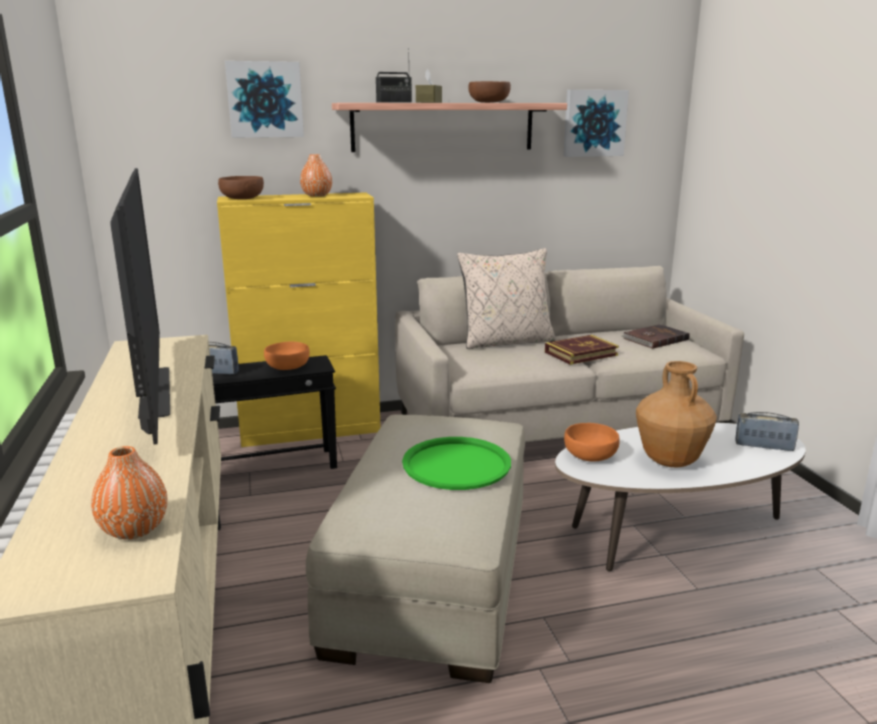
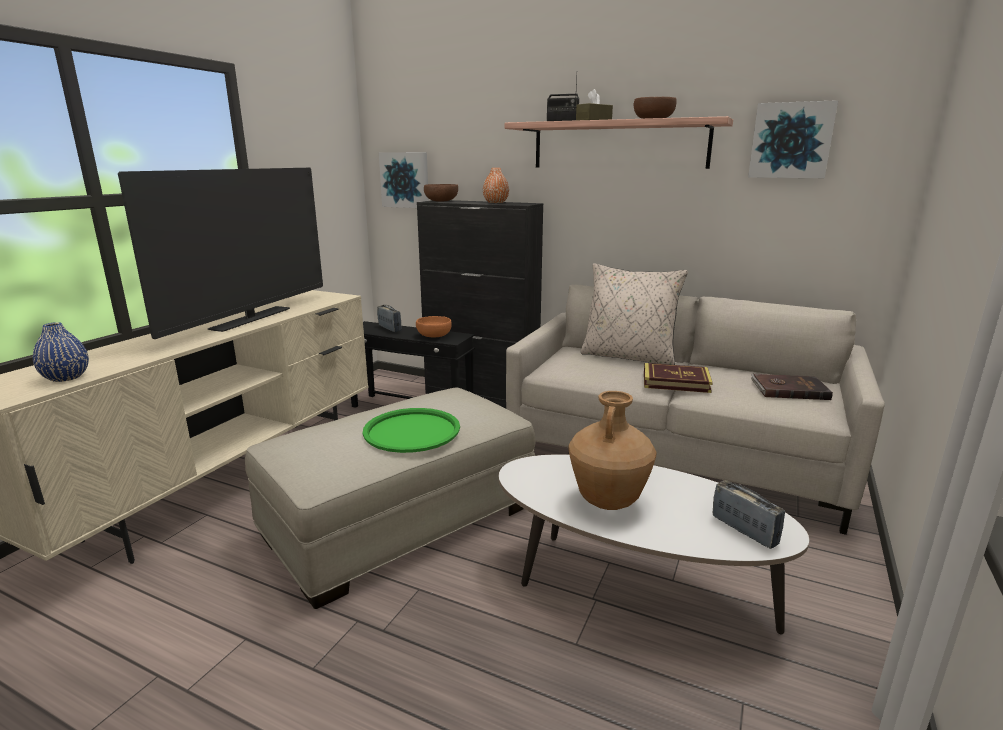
camera: 40 degrees right, 0 degrees up
(134, 529) = (66, 377): orange vase -> blue vase
(265, 100) = (474, 123): picture -> picture (405, 180)
(311, 430) = (482, 396): yellow cabinet -> black cabinet
(589, 455) = (546, 468): orange bowl -> none

